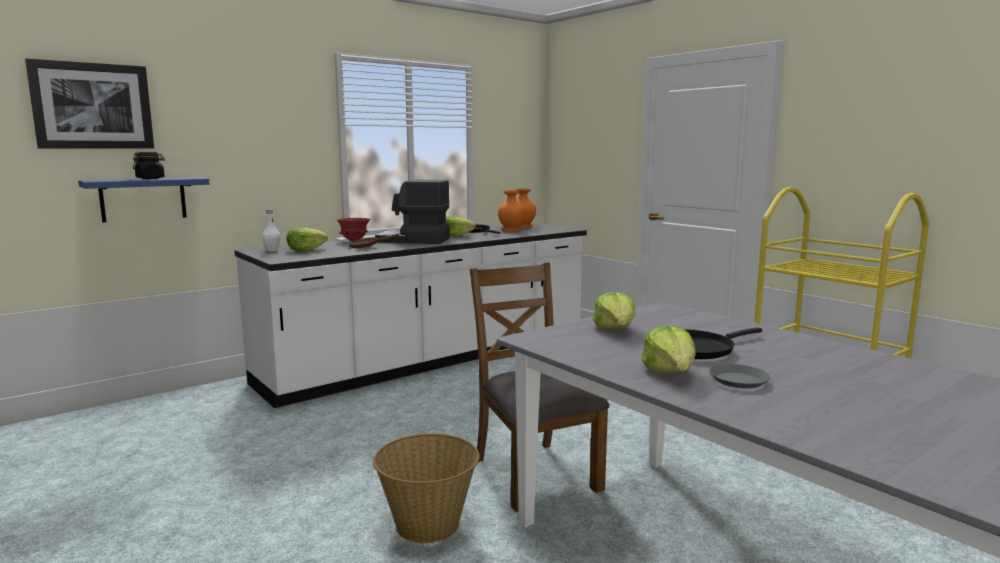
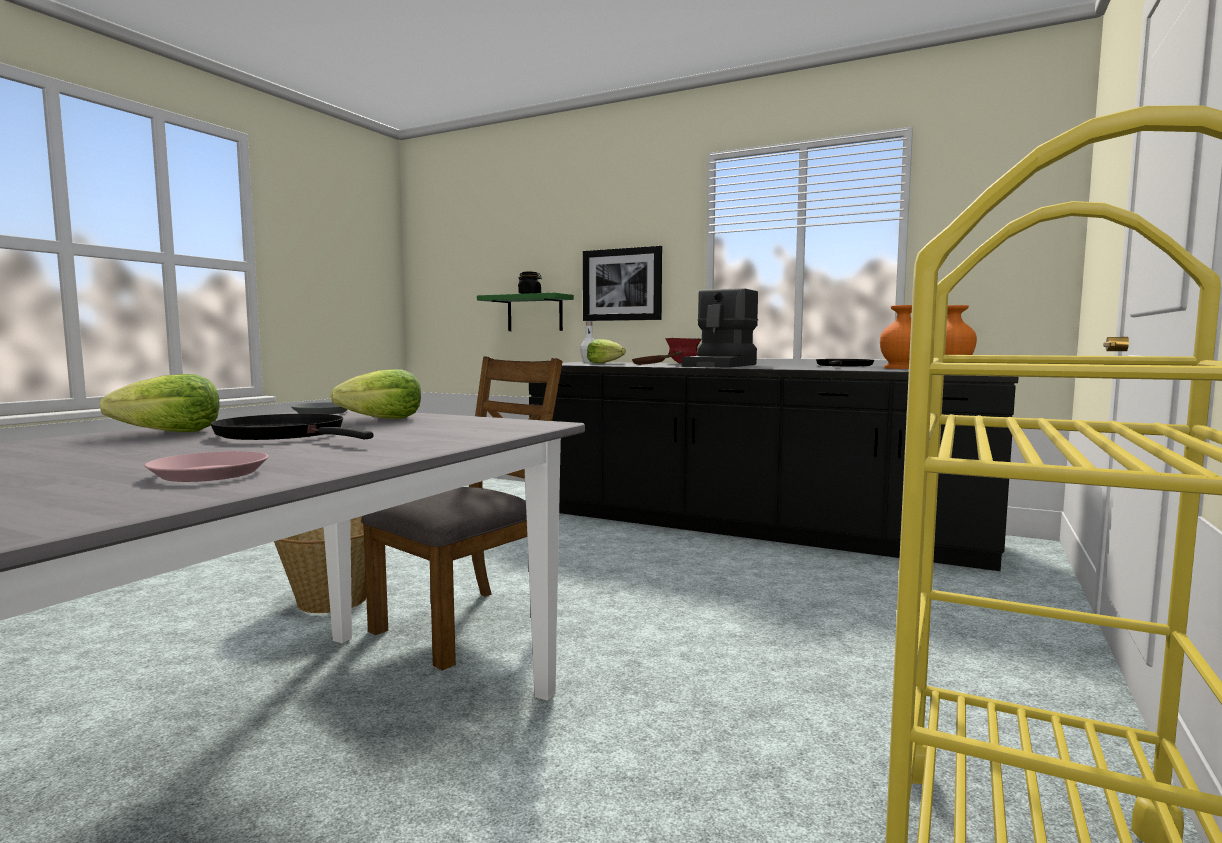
camera: 65 degrees right, 5 degrees down
(93, 106) = (510, 238): picture -> picture (622, 284)
(143, 199) = (535, 313): blue shelf -> green shelf
(413, 240) = (722, 365): coffee machine -> coffee machine turned 135 degrees counterclockwise
(432, 359) = (745, 527): white counter -> black counter
(456, 236) = (791, 366): lettuce -> none
(738, 381) = (114, 446): grey plate -> grey plate (322, 412)
(844, 358) = (210, 474): none -> pink plate

